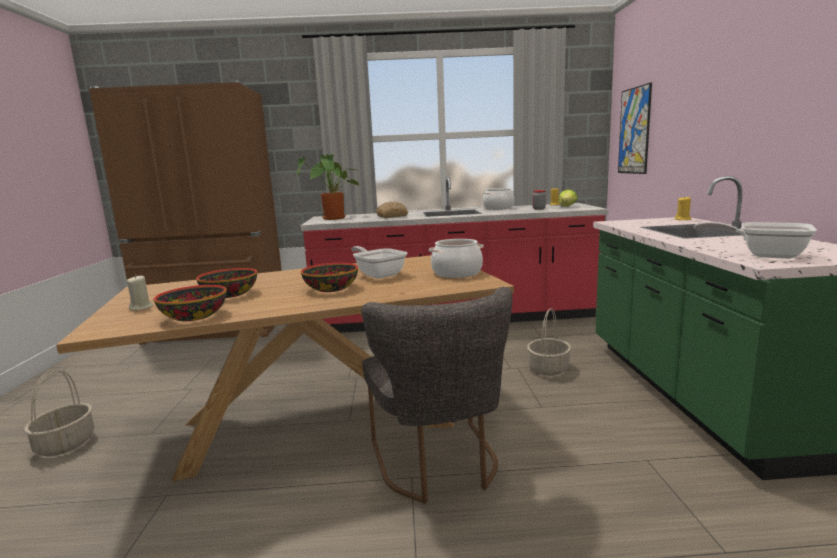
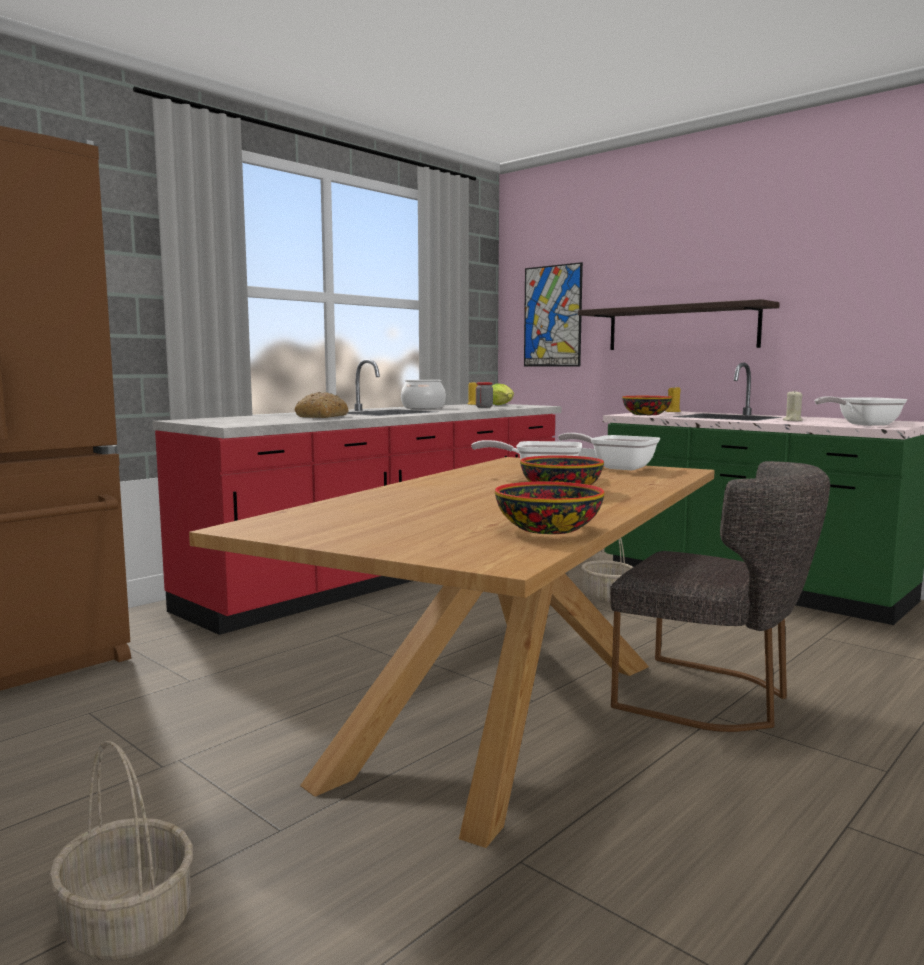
camera: 45 degrees left, 5 degrees down
(141, 308) = (409, 538): beige candle -> beige candle (792, 420)
(230, 294) = (461, 510): bowl -> bowl (647, 414)
(334, 219) = (230, 421): potted plant -> none
(457, 273) = (617, 467): cooking pot -> frying pan
(707, 139) = (681, 328): none -> shelf

